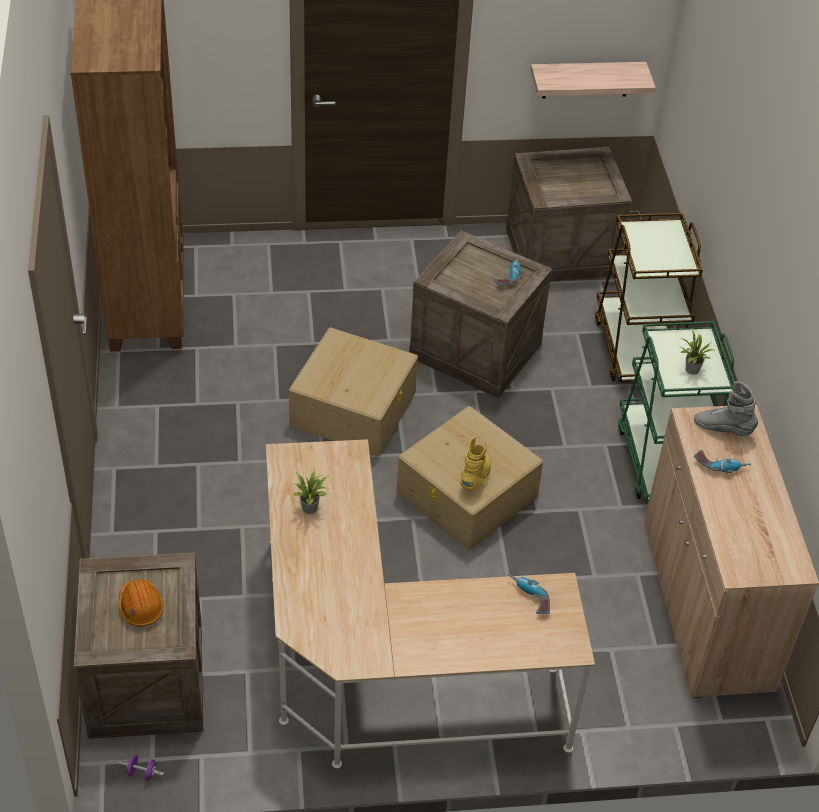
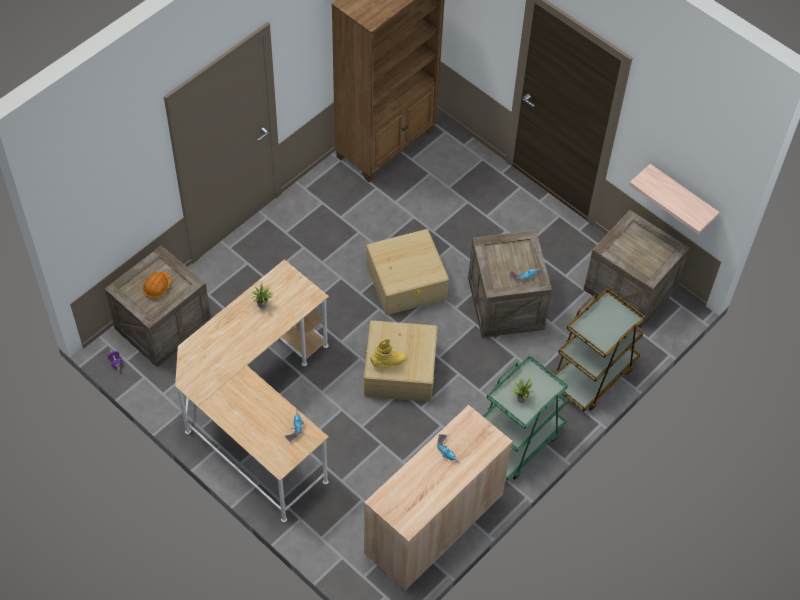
camera: 50 degrees right, 10 degrees up
(723, 429) = (477, 436): grey boot -> none

